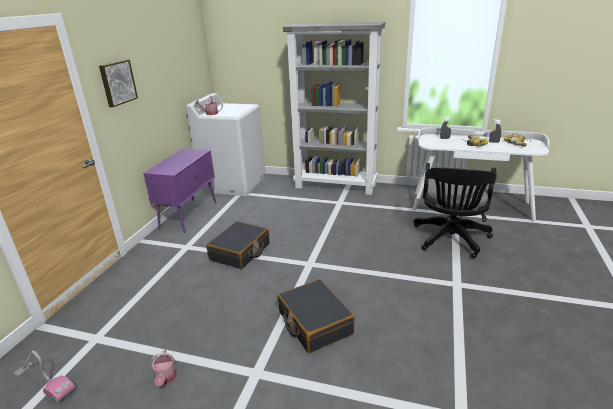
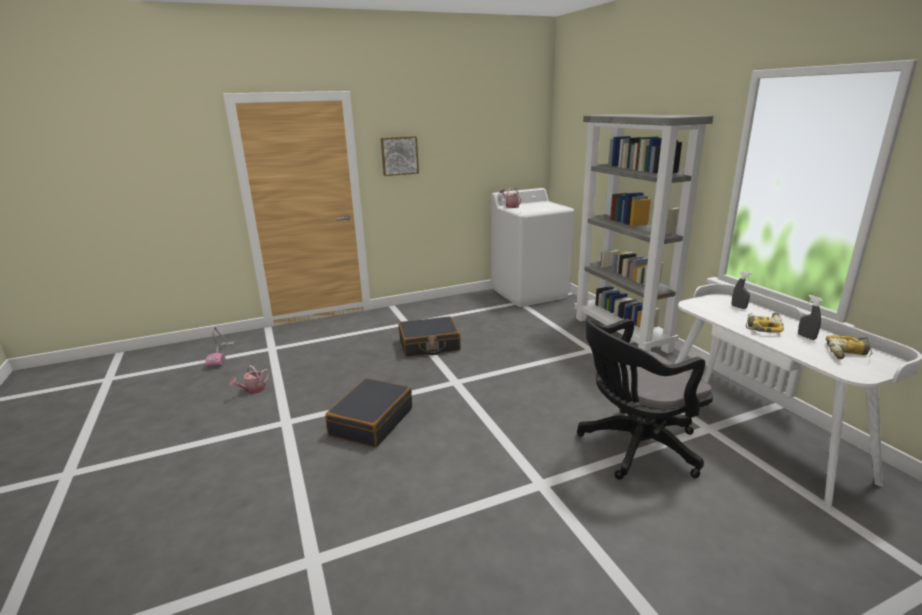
camera: 50 degrees right, 5 degrees down
(189, 215) = (451, 302): purple cabinet -> none

